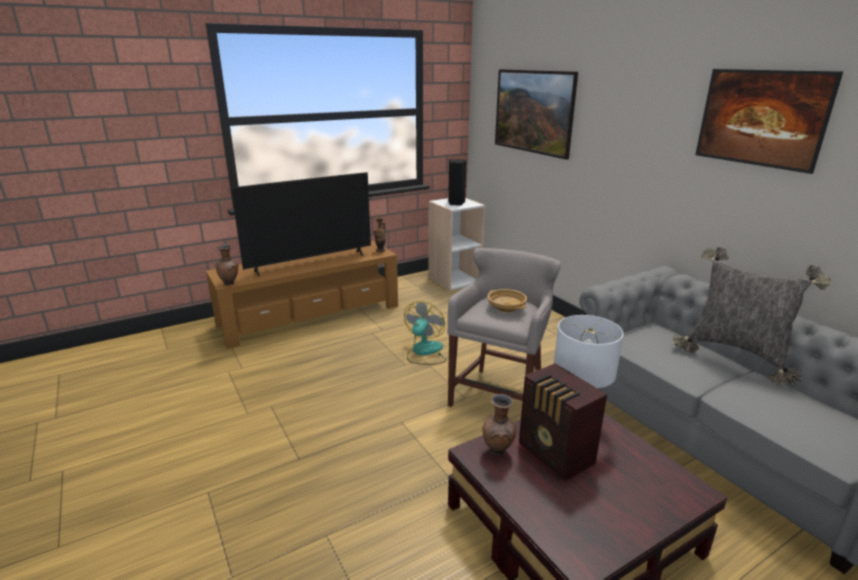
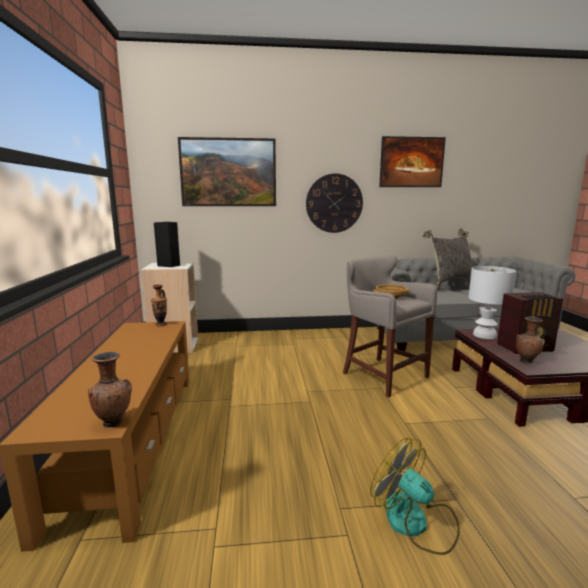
camera: 65 degrees left, 10 degrees down
(310, 263) = (133, 359): television -> none
(424, 352) = (295, 388): fan -> fan (415, 522)
(631, 169) = (334, 203): none -> wall clock

